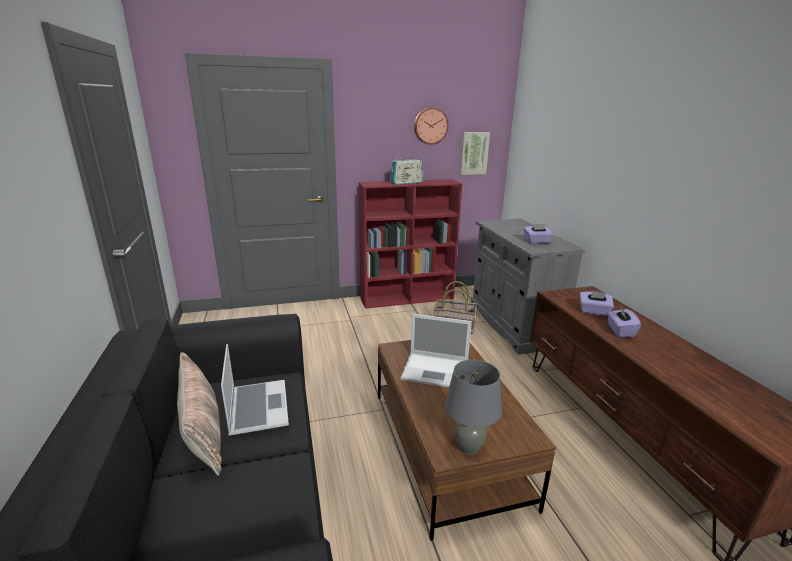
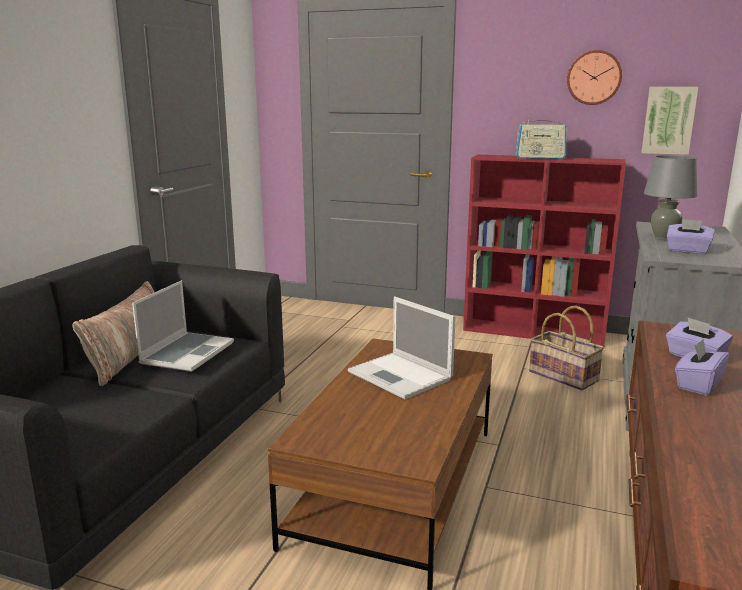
camera: 35 degrees right, 5 degrees down
(468, 448) = (331, 444): grey table lamp -> grey table lamp (663, 238)

